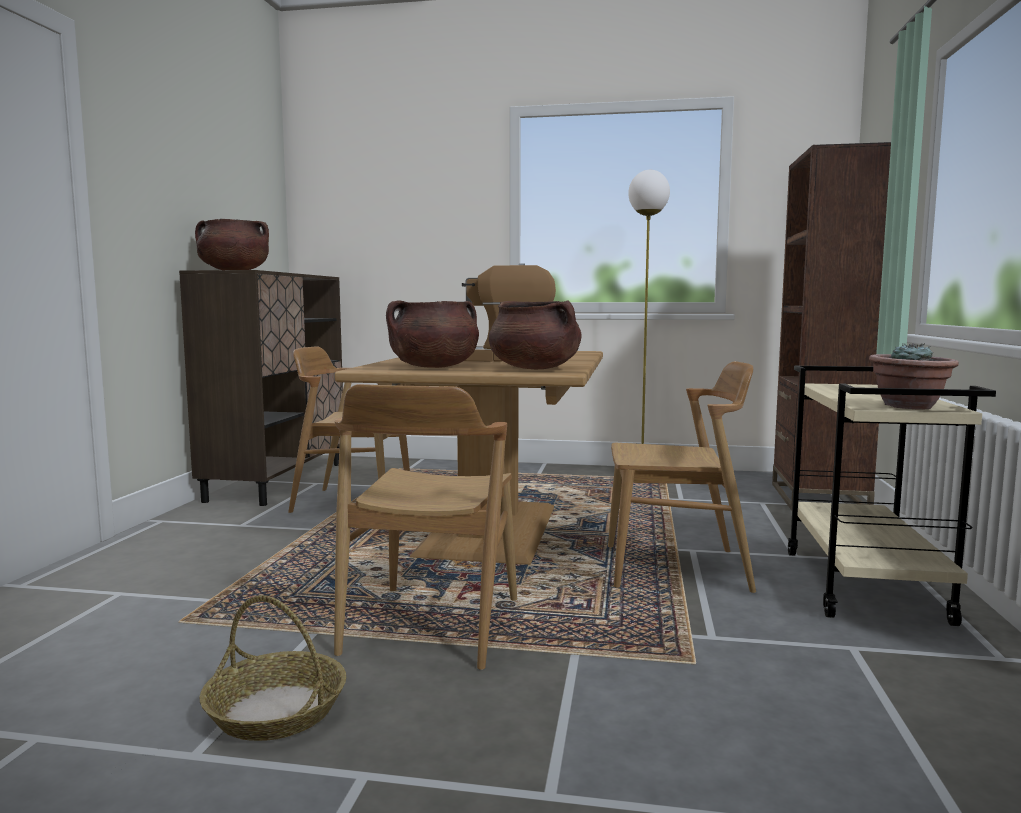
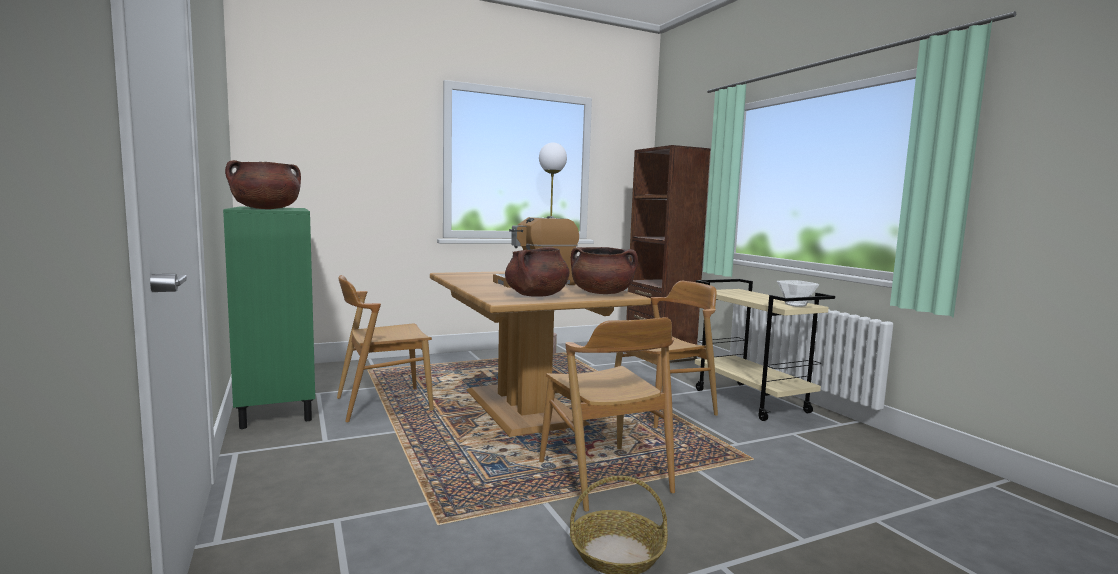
camera: 35 degrees left, 0 degrees up
(278, 481) = (277, 397): brown cabinet -> green cabinet
(909, 406) = (795, 305): potted plant -> bowl

